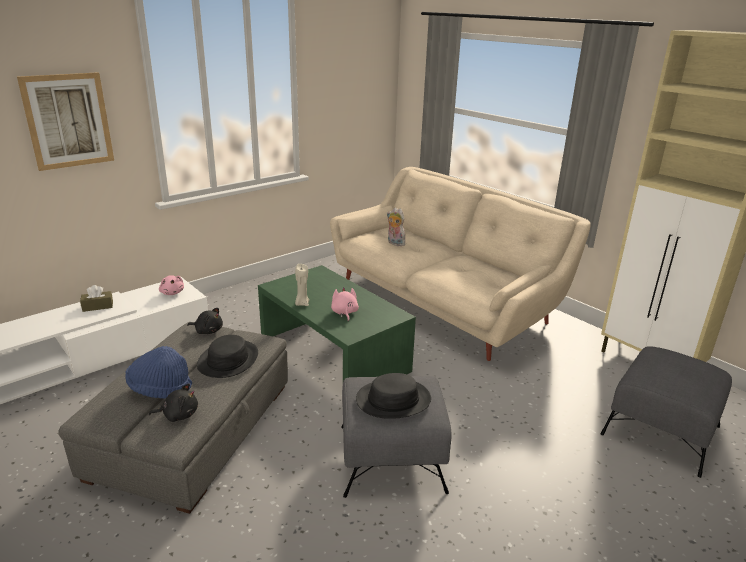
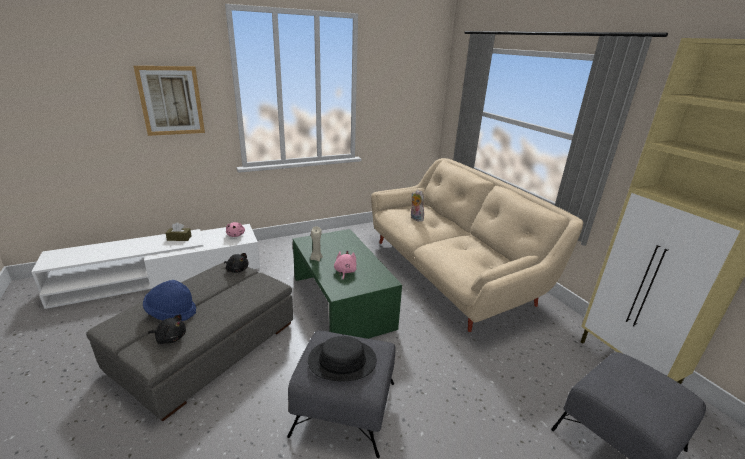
camera: 15 degrees right, 0 degrees up
(228, 360) = (235, 297): black hat -> none

